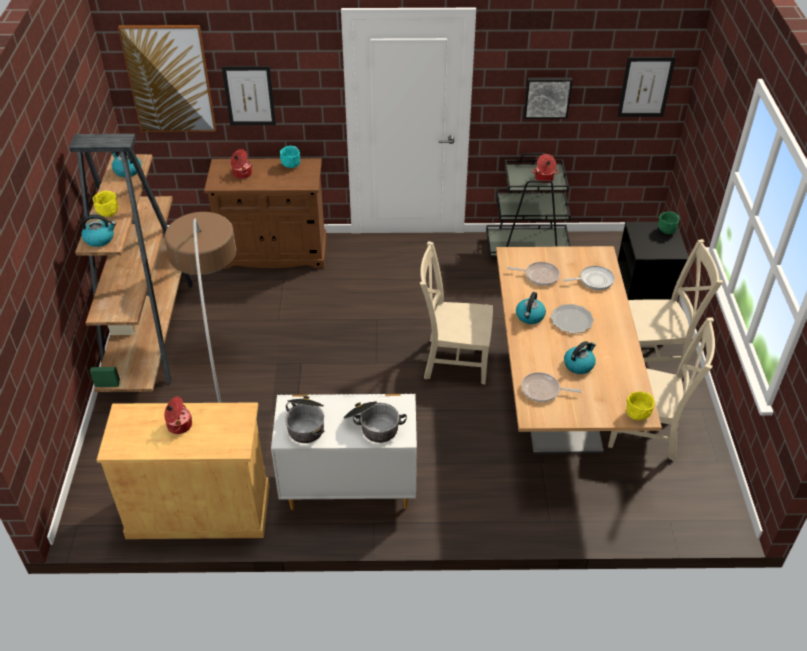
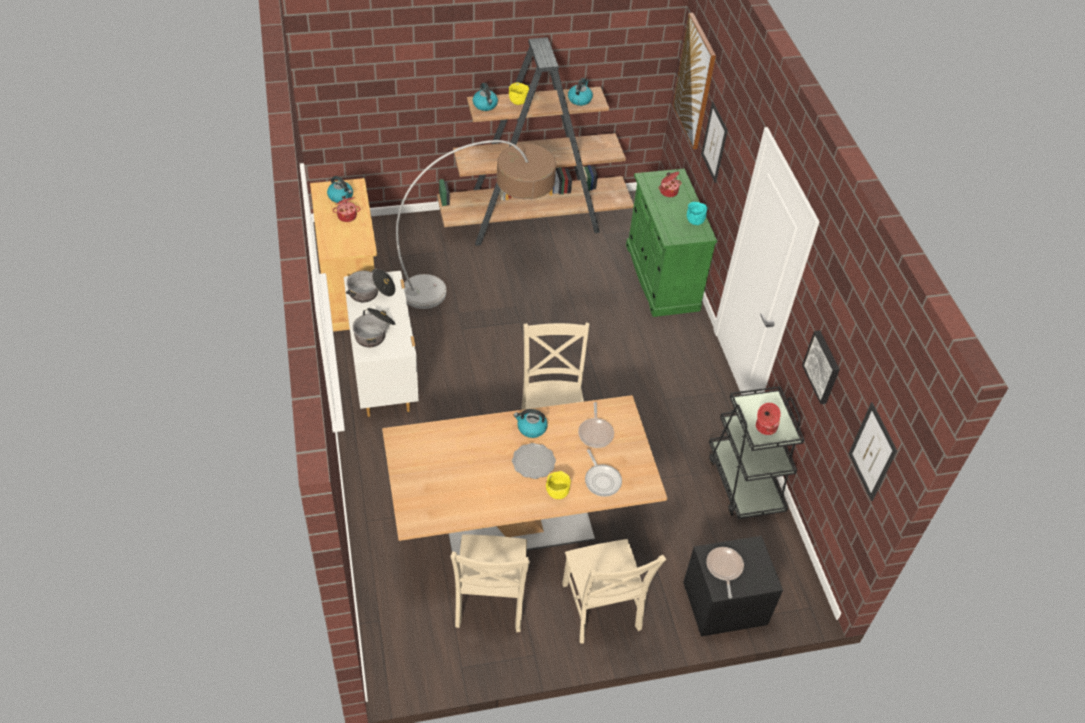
camera: 75 degrees right, 5 degrees up
(273, 252) = (661, 277): brown cabinet -> green cabinet
(542, 390) = (431, 443): frying pan -> frying pan (724, 568)
(579, 364) = (471, 470): kettle -> kettle (341, 196)
(637, 415) = (410, 518): yellow bowl -> yellow bowl (556, 493)
(666, 231) = (759, 579): green bowl -> none

